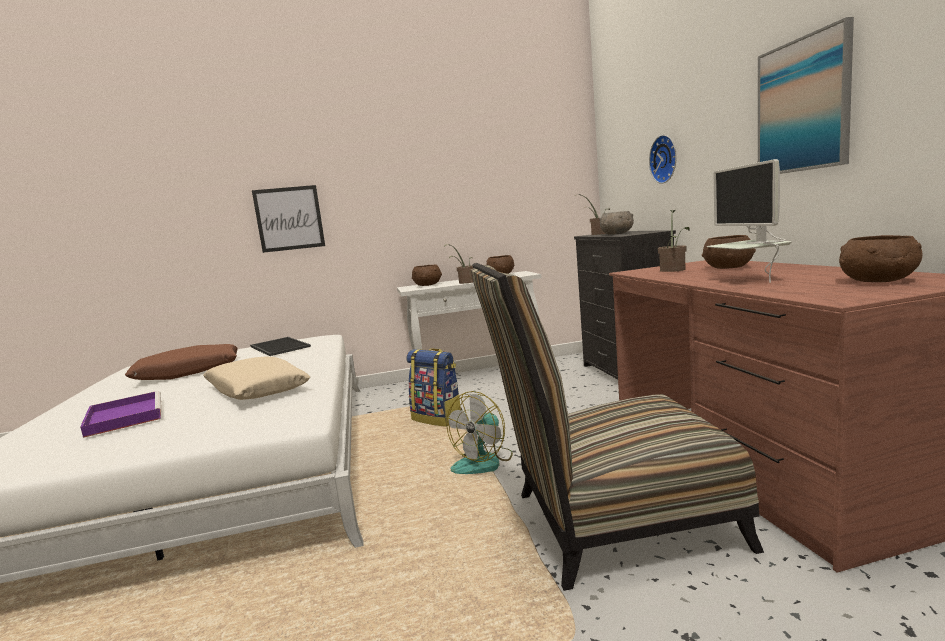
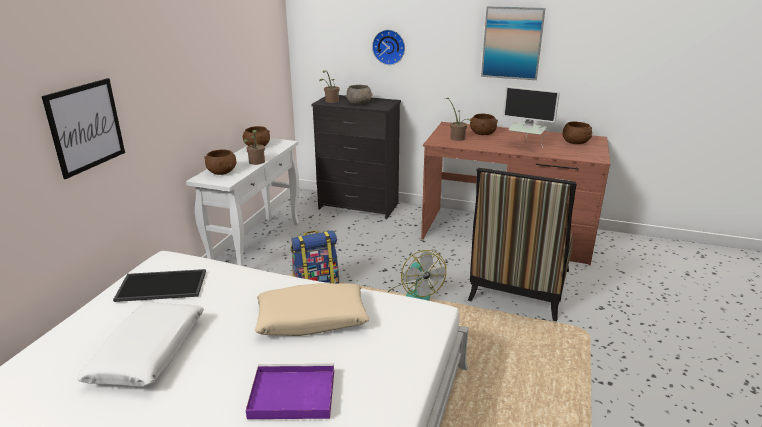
camera: 60 degrees left, 15 degrees up
(188, 372) = (149, 353): brown pillow -> white pillow

